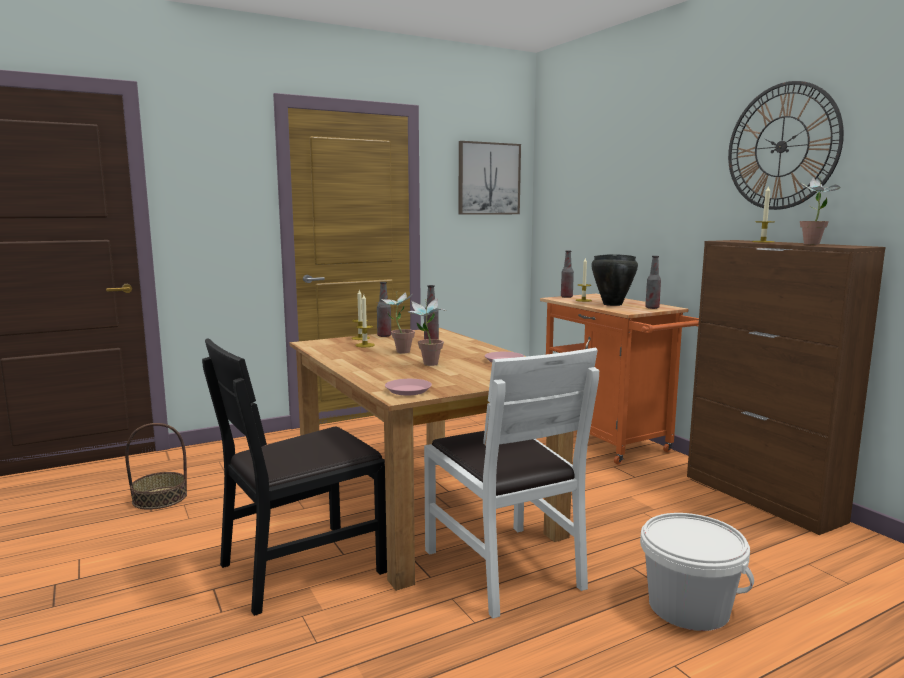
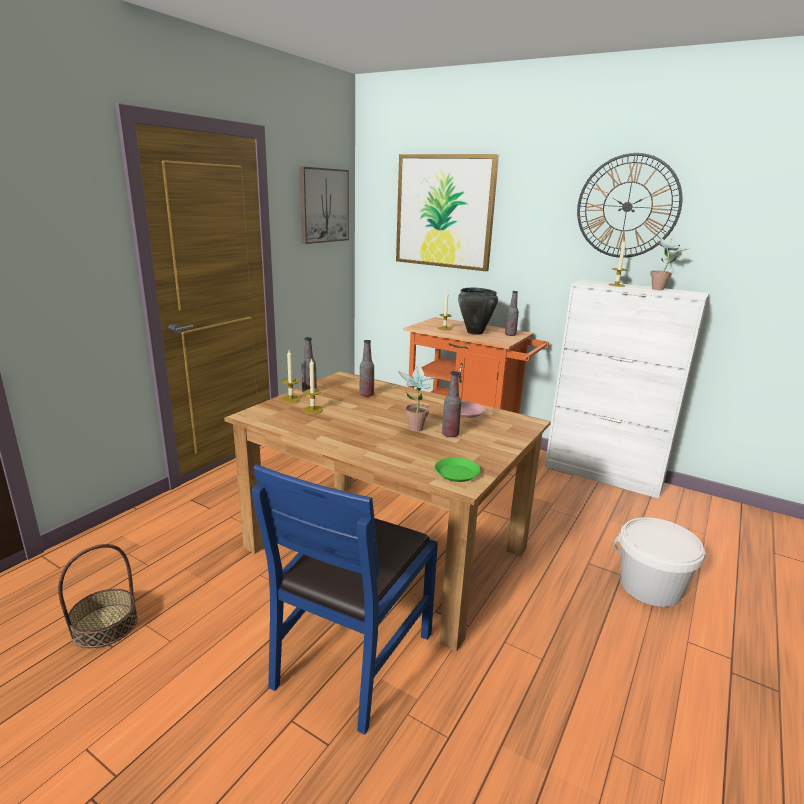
camera: 30 degrees left, 10 degrees up
(303, 566) = (352, 657): black chair -> blue chair
(398, 351) = (359, 414): potted plant -> none
(408, 390) = (457, 473): pink plate -> green plate
(504, 567) = (511, 595): white chair -> none
(566, 297) = (423, 324): bottle -> bottle (450, 434)
(604, 177) = (444, 212): none -> picture
(762, 498) = (603, 475): brown cabinet -> white cabinet

